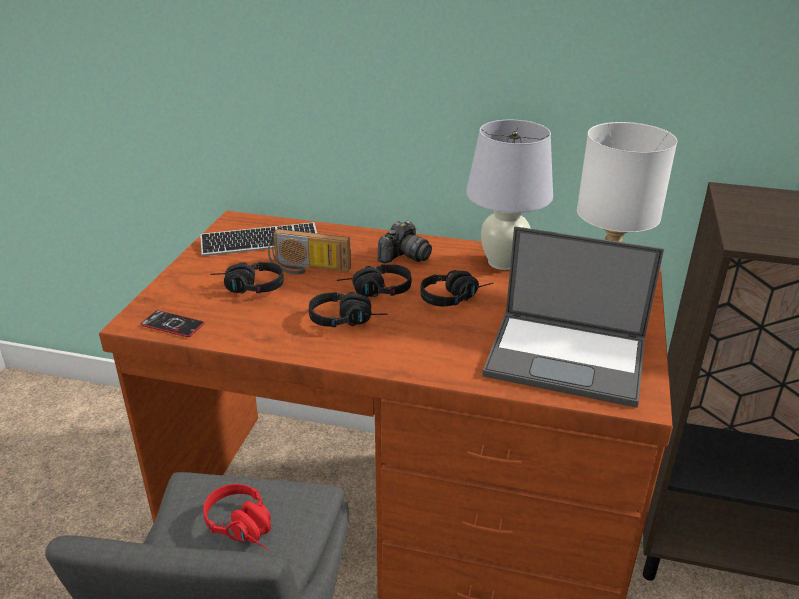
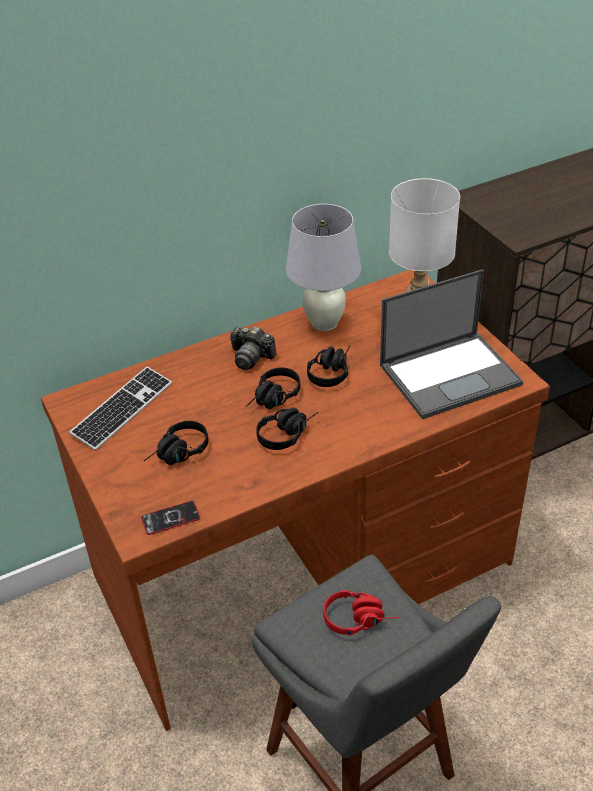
camera: 40 degrees left, 10 degrees up
(308, 268) = (197, 410): radio -> none
(404, 256) = (251, 357): camera -> camera turned 120 degrees clockwise

